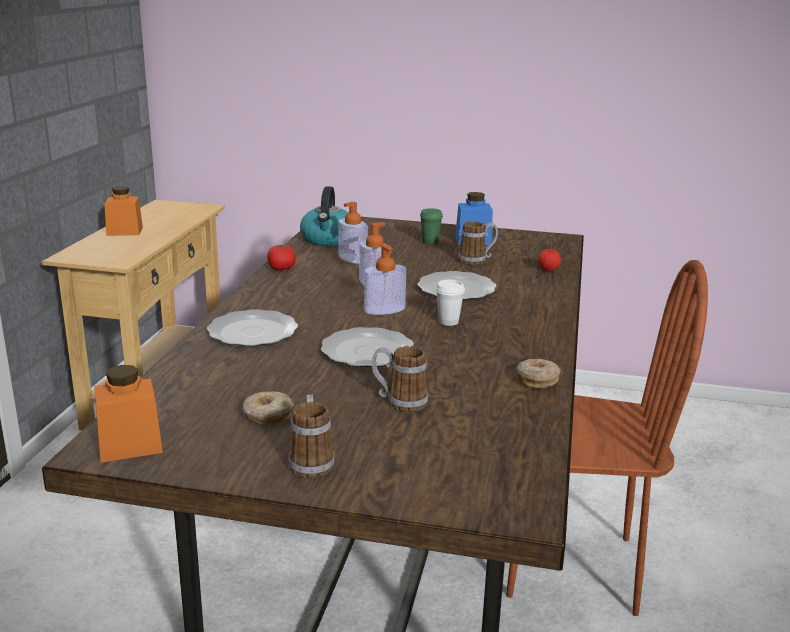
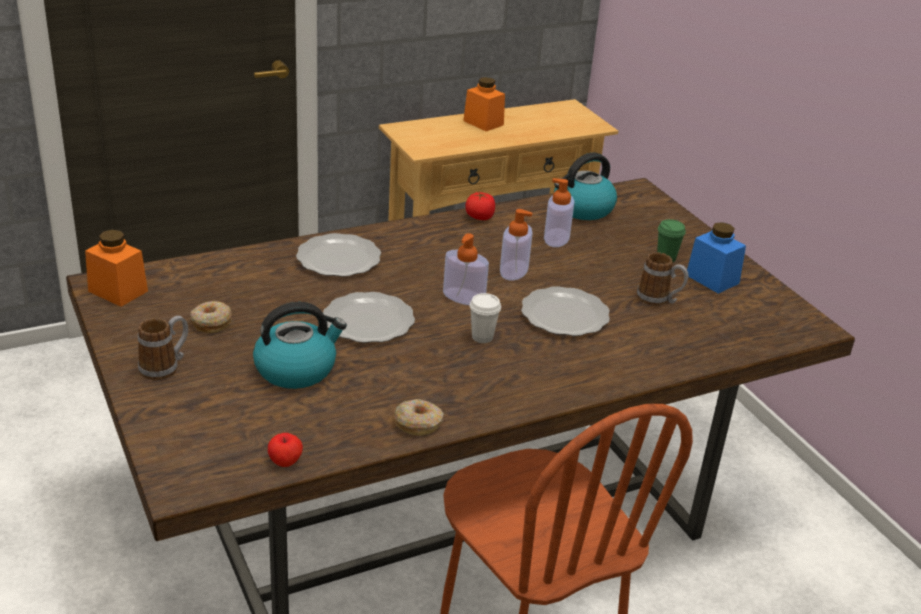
camera: 50 degrees right, 10 degrees up
(399, 401) = (296, 369): mug -> kettle
(548, 269) = (701, 348): apple -> apple (285, 462)

